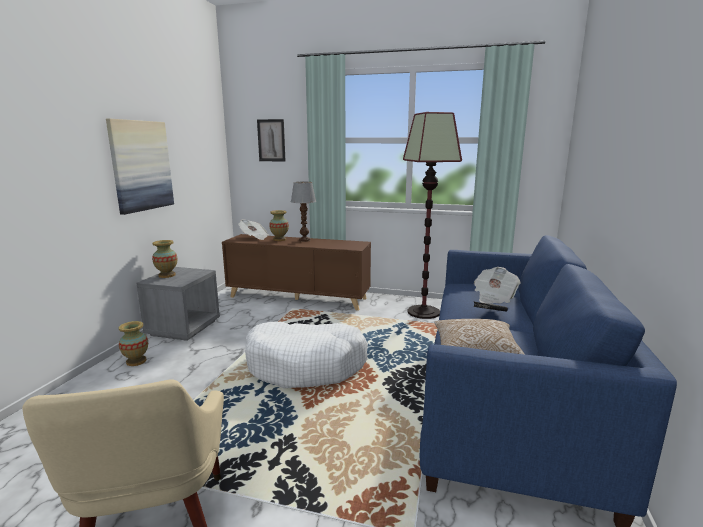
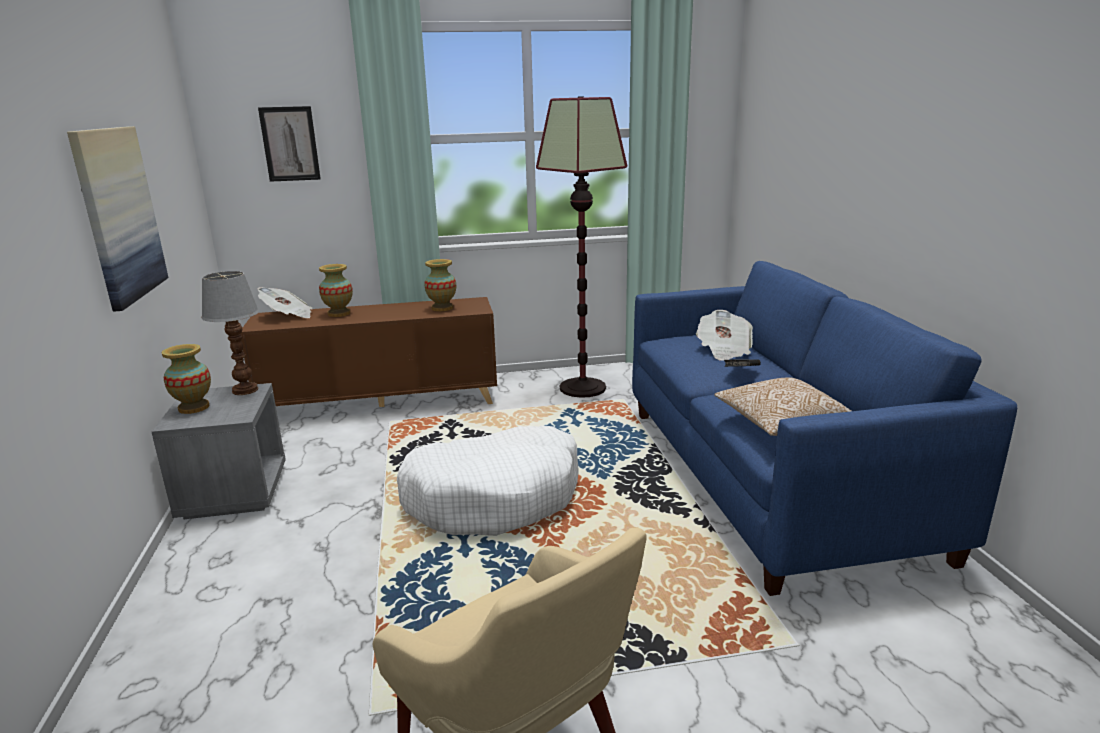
camera: 25 degrees left, 5 degrees up
(136, 361) = (208, 565): vase -> vase (442, 308)
(305, 240) = (383, 309): table lamp -> table lamp (246, 390)

